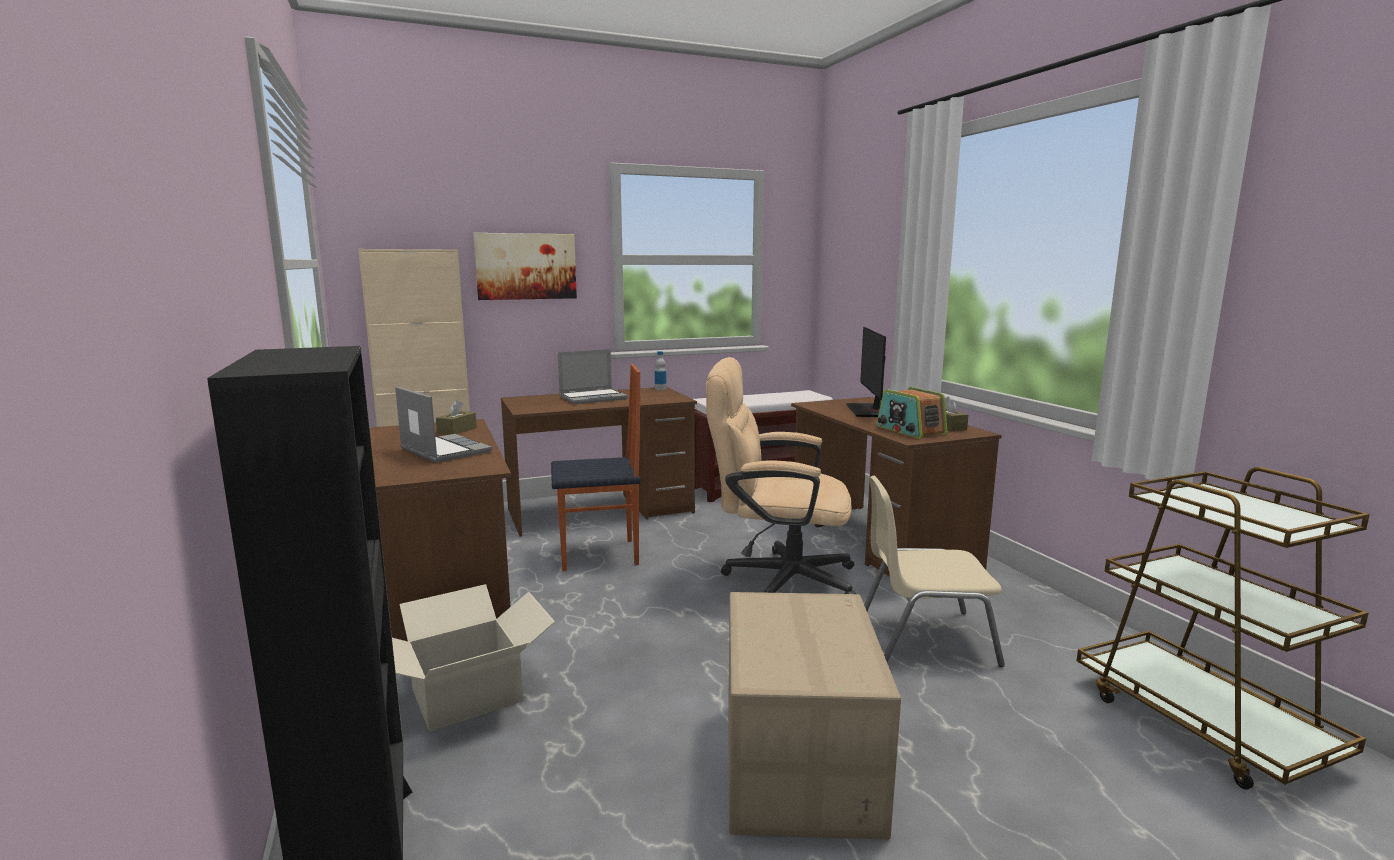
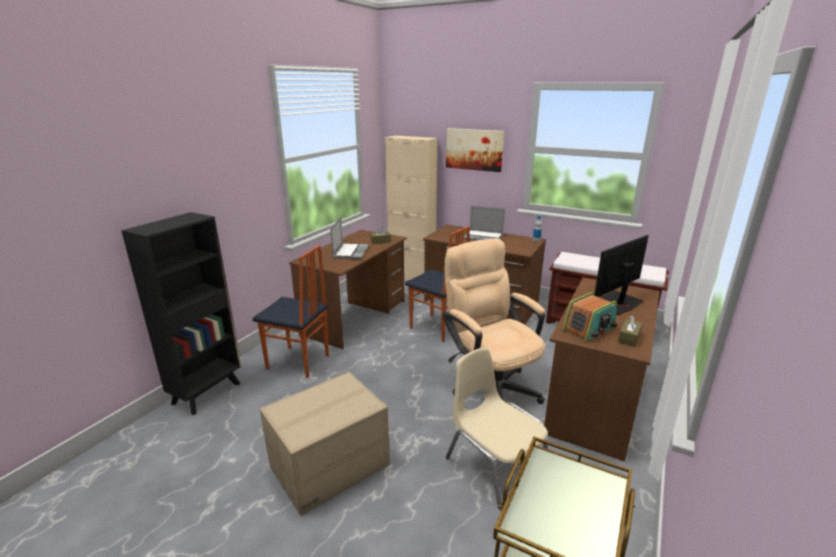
camera: 50 degrees right, 10 degrees up
(467, 696) = (298, 362): cardboard box -> chair
(910, 430) = (589, 329): radio -> radio turned 150 degrees counterclockwise

